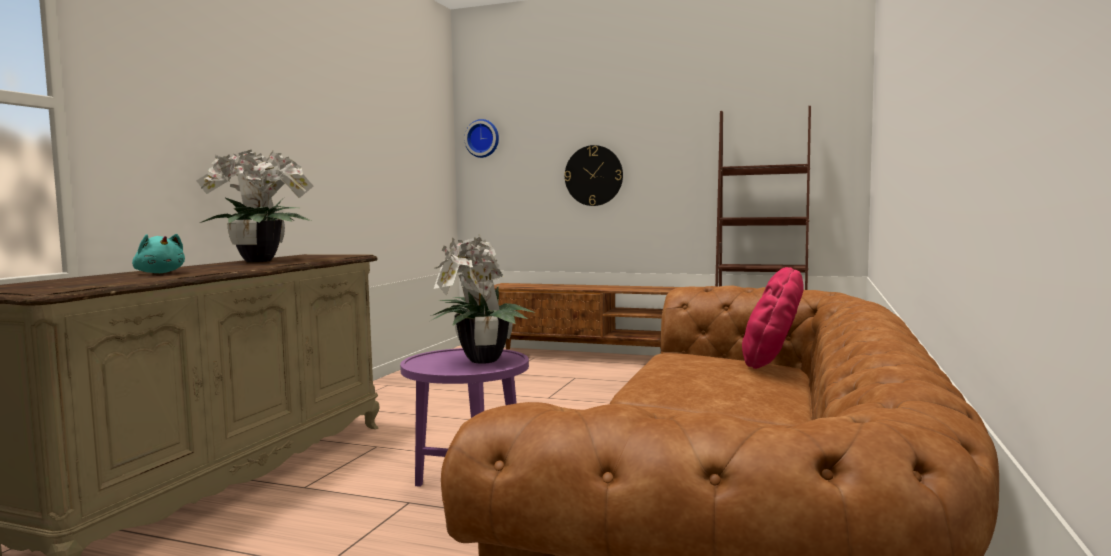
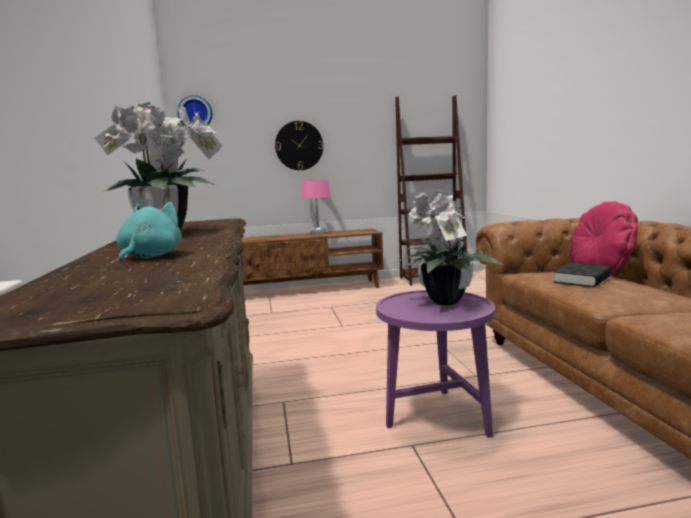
camera: 30 degrees left, 5 degrees up
(159, 273) = (149, 257): turquoise plush toy -> turquoise plush toy turned 90 degrees counterclockwise
(605, 286) = (318, 233): none -> pink table lamp
(699, 366) = (582, 280): none -> black book

